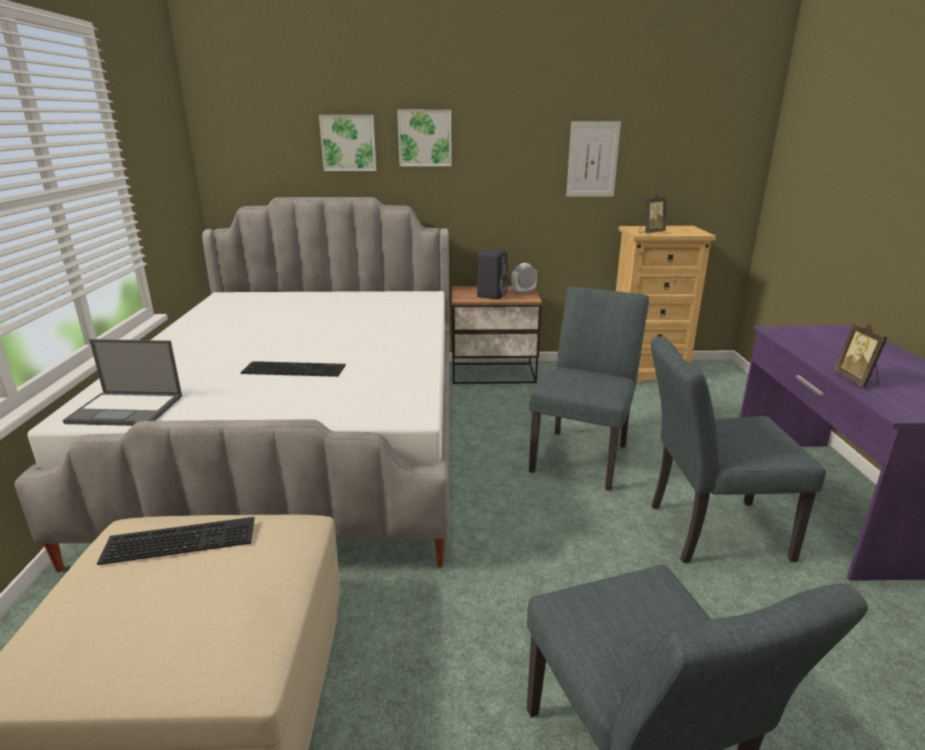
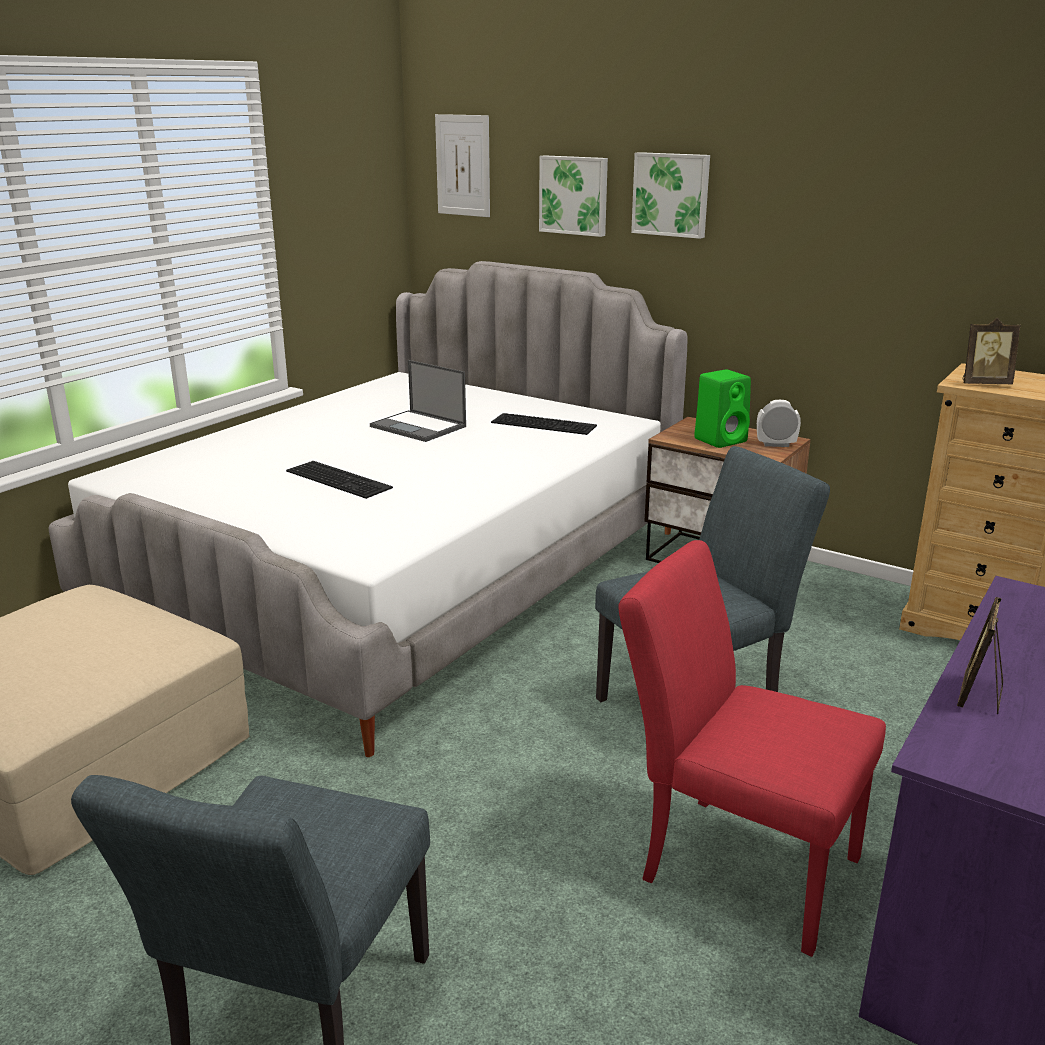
camera: 35 degrees right, 0 degrees up
(127, 409) = (154, 481): laptop -> laptop (419, 427)
(182, 538) = (97, 613): keyboard -> keyboard (545, 423)
(492, 295) = (721, 440): black speaker -> green speaker
(592, 159) = (927, 246): picture -> picture (463, 165)
(707, 531) = (734, 862): grey chair -> red chair

